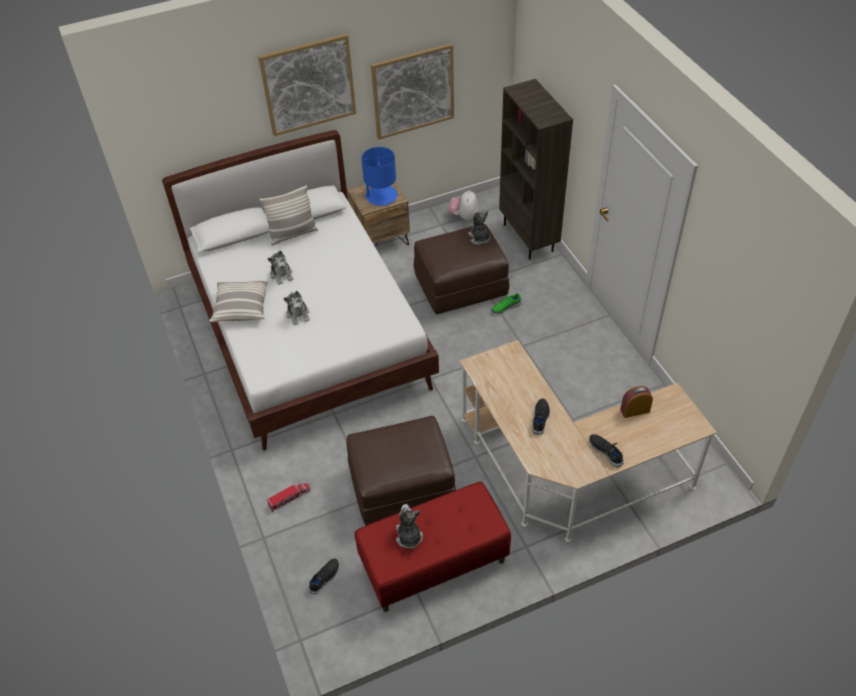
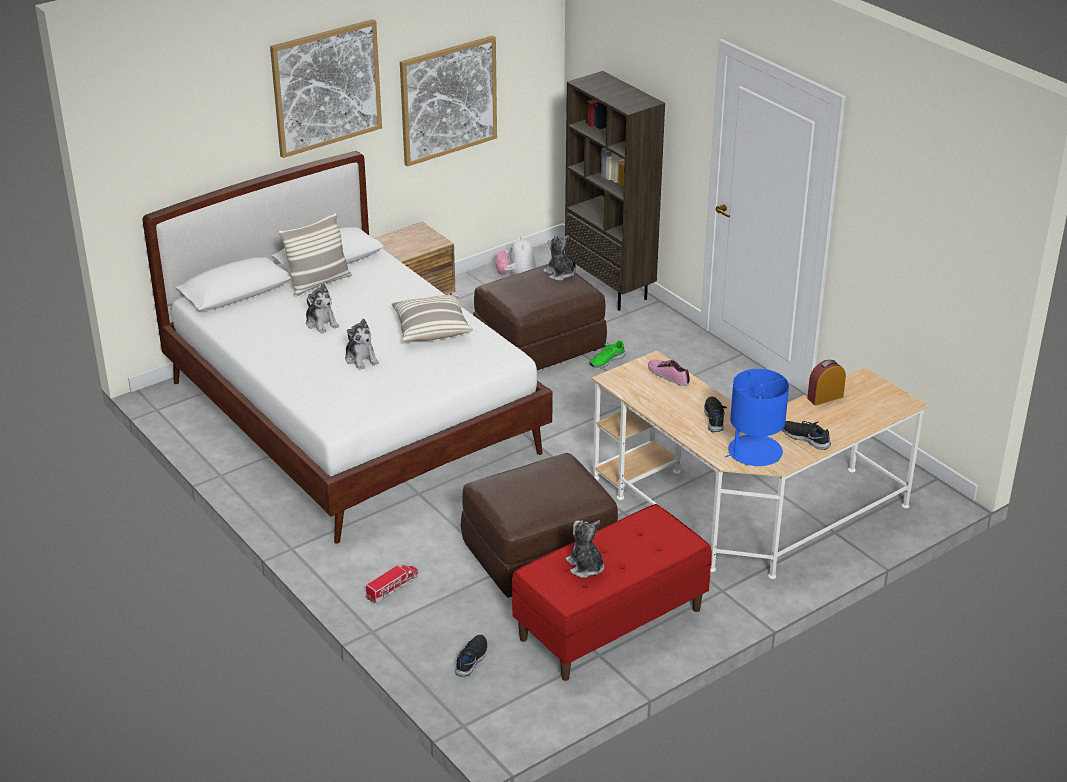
camera: 15 degrees left, 15 degrees down
(241, 307) = (280, 361): pillow -> pillow (431, 328)
(381, 196) = (416, 242): blue table lamp -> blue table lamp (754, 452)
(518, 367) = (668, 375): none -> shoe

